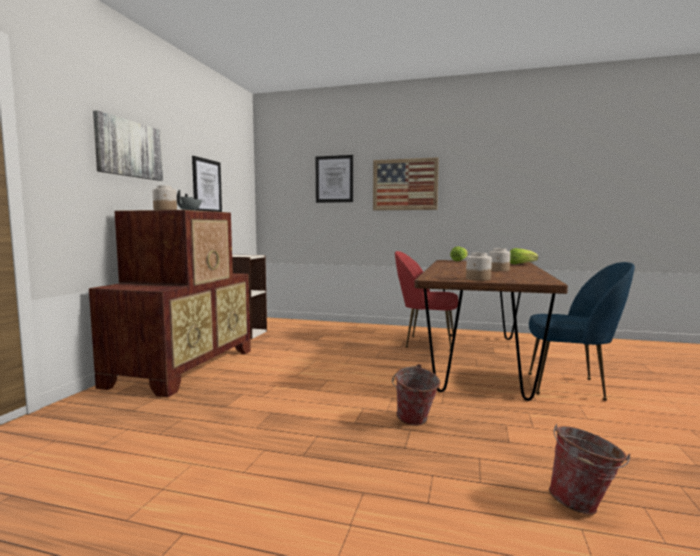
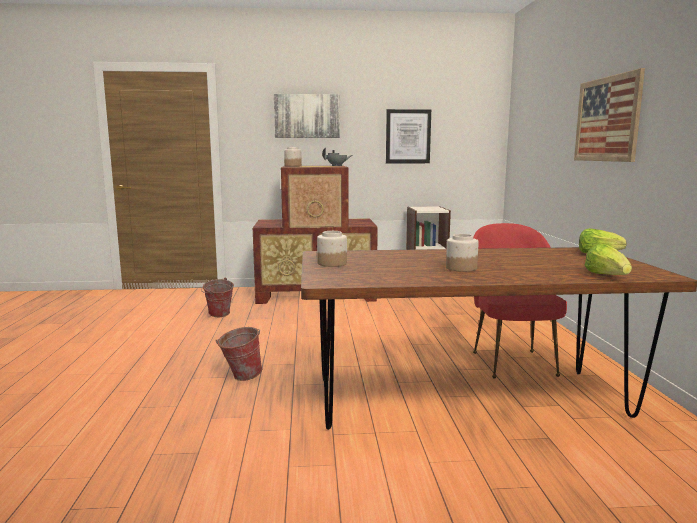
camera: 70 degrees right, 5 degrees up
(334, 179) = (553, 115): picture -> none
(572, 387) = (407, 464): blue chair -> none
(585, 505) = (98, 448): bucket -> bucket (218, 316)

